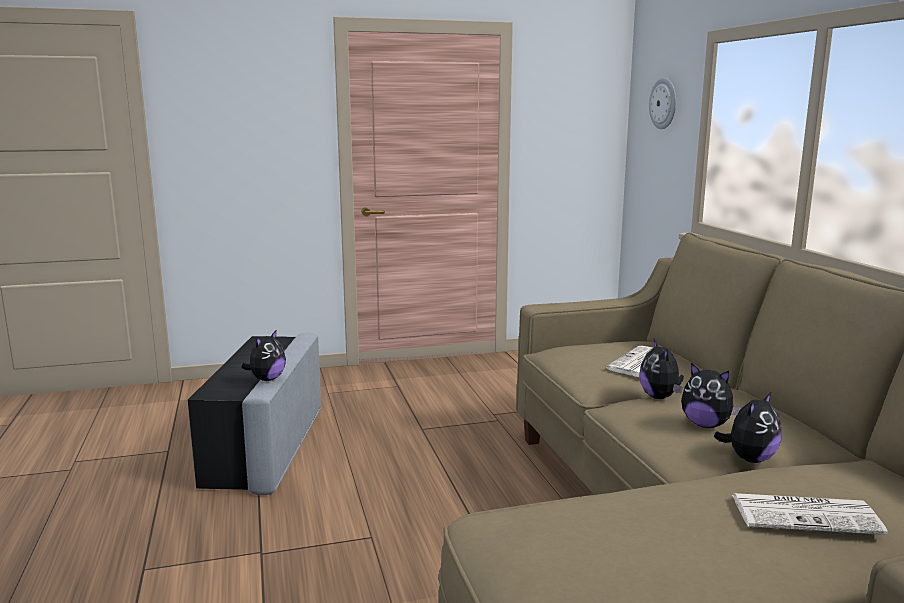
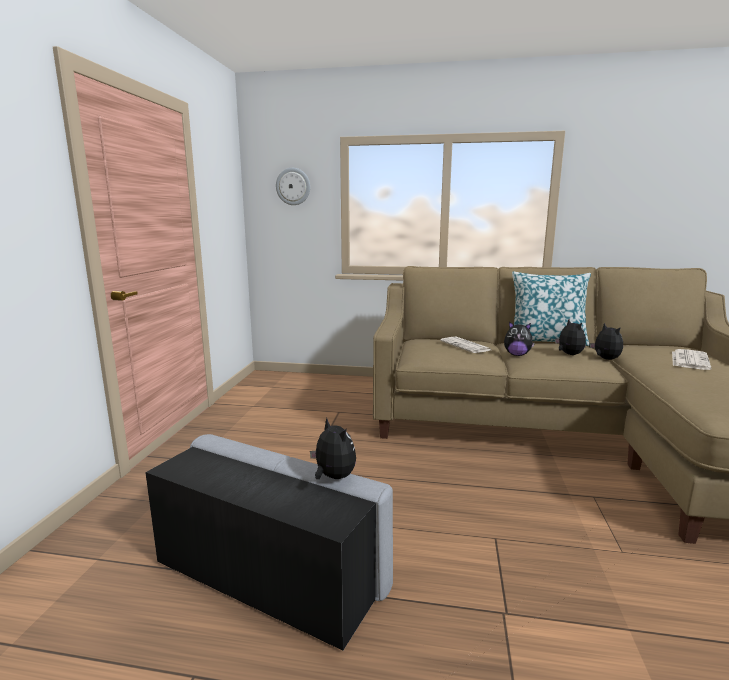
camera: 65 degrees left, 0 degrees up
(706, 425) = (568, 354): plush toy -> plush toy turned 75 degrees counterclockwise
(785, 410) = (546, 341): none -> pillow

